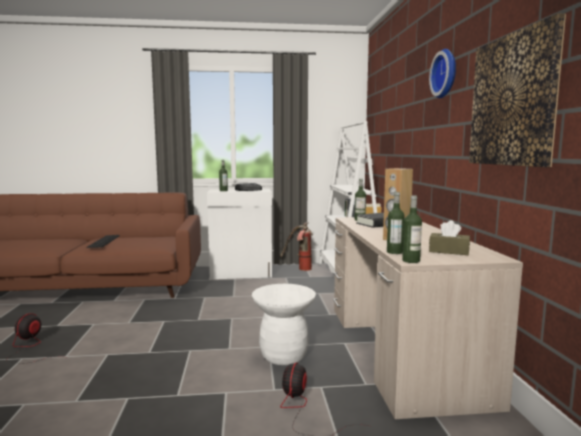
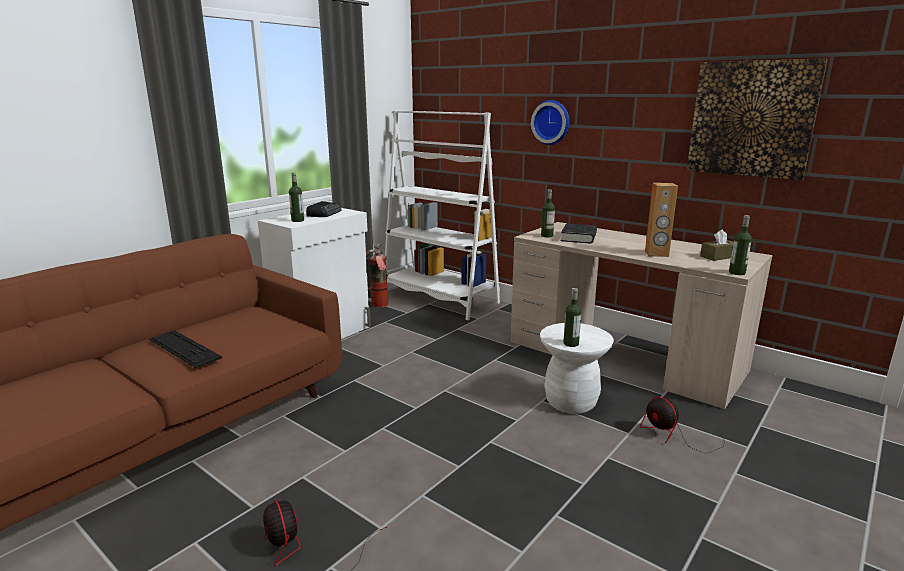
camera: 45 degrees left, 10 degrees up
(394, 252) = (701, 267): bottle -> bottle (571, 343)
(446, 74) = (631, 74): wall clock -> wall clock (551, 122)

